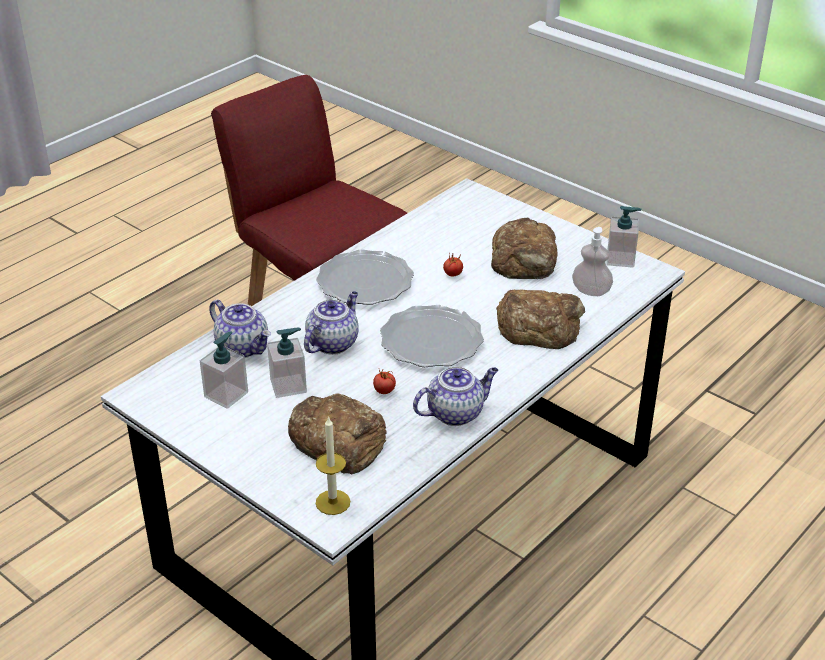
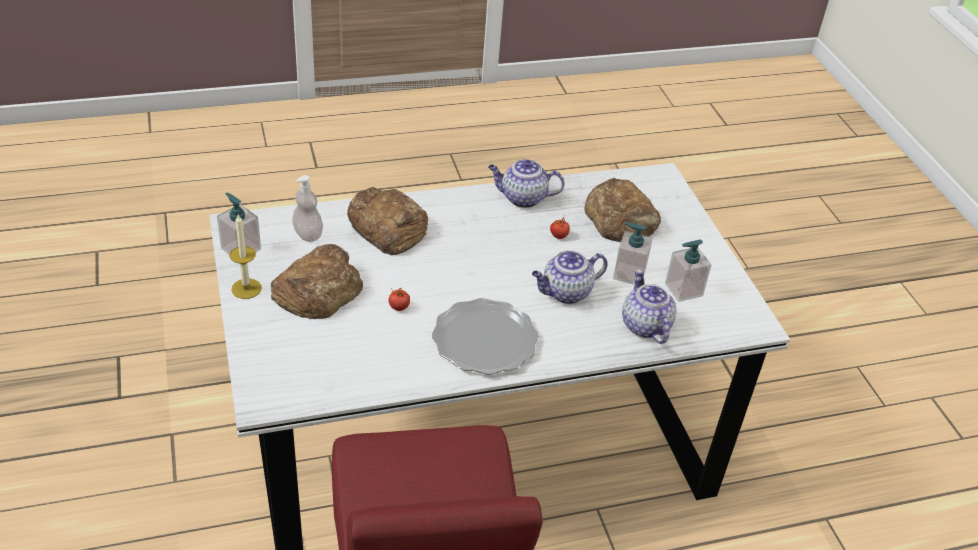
camera: 150 degrees left, 5 degrees up
(333, 502) = (653, 185): candle -> candle (246, 288)
(432, 341) = (484, 256): plate -> none

